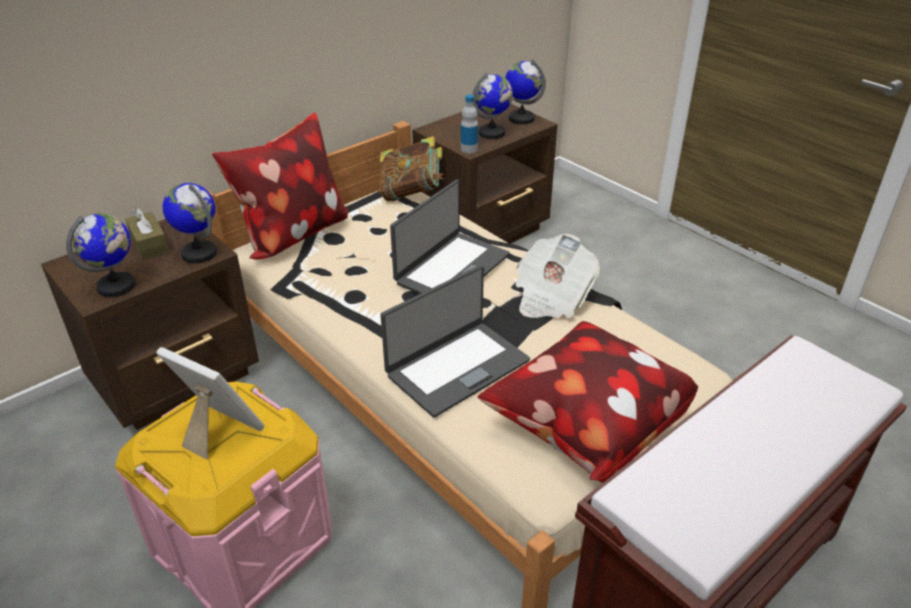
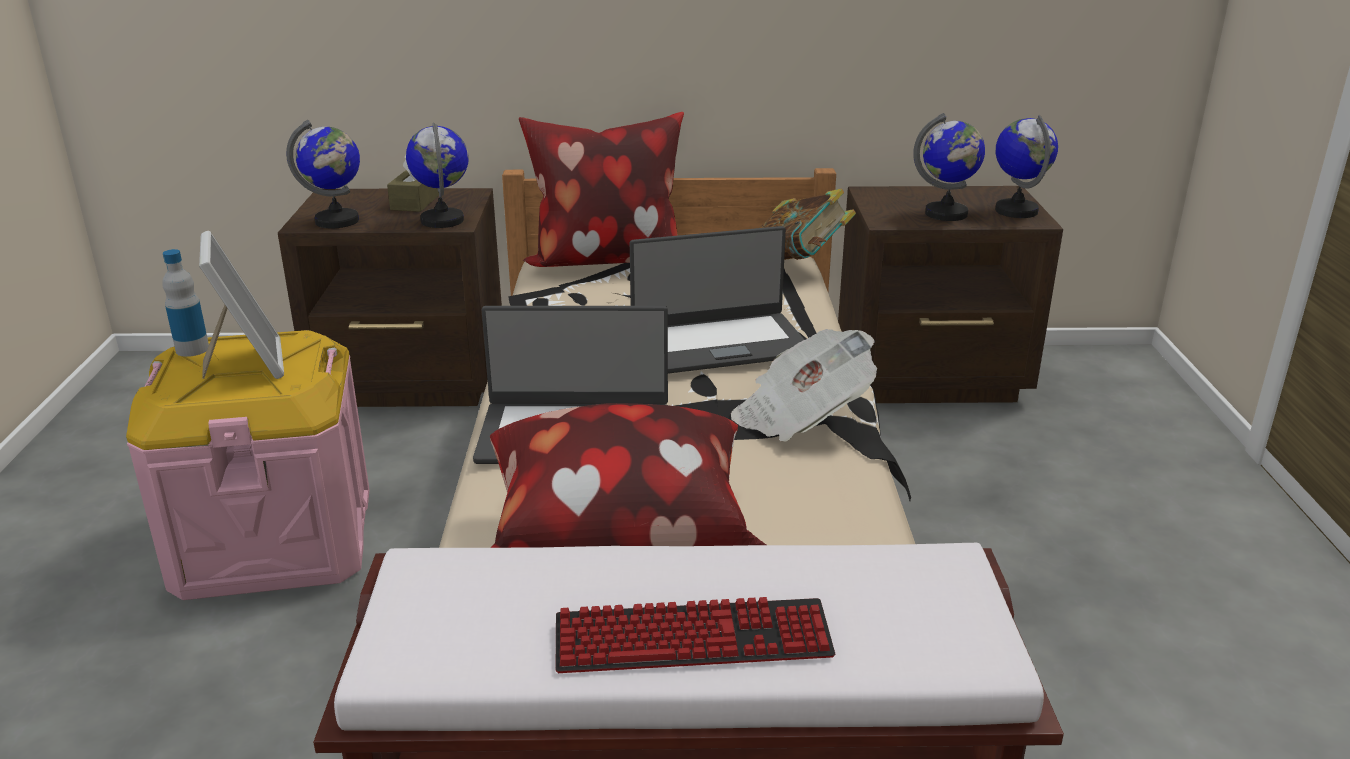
camera: 40 degrees right, 10 degrees down
(469, 149) = (885, 220): bottle -> bottle (192, 349)
(783, 451) = (692, 640): none -> keyboard

